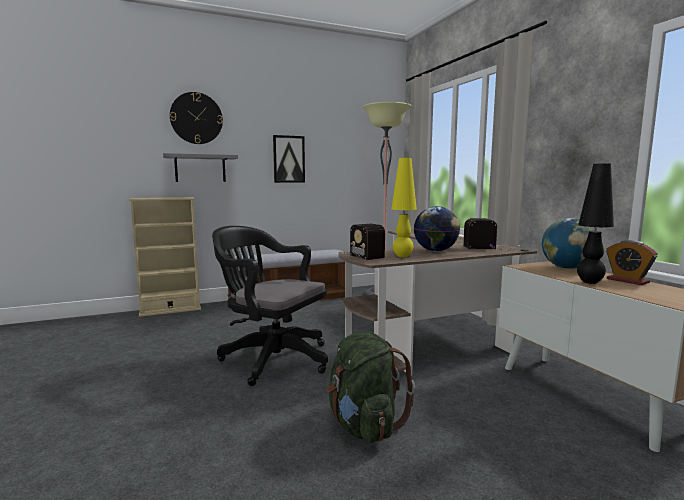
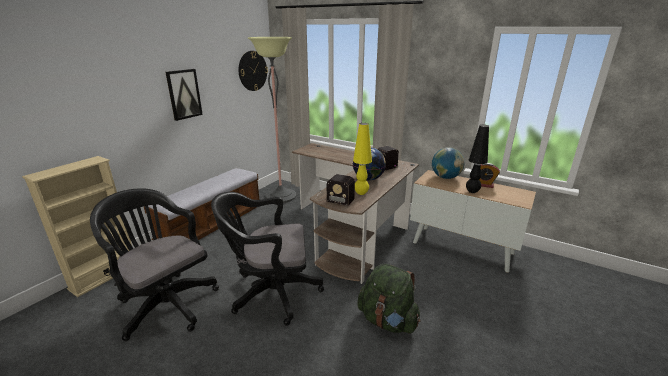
camera: 35 degrees left, 15 degrees up
(183, 337) = (166, 303): none -> black office chair
(196, 118) = (79, 64): wall clock -> wall clock (252, 71)
(200, 168) = (97, 122): grey shelf -> none

